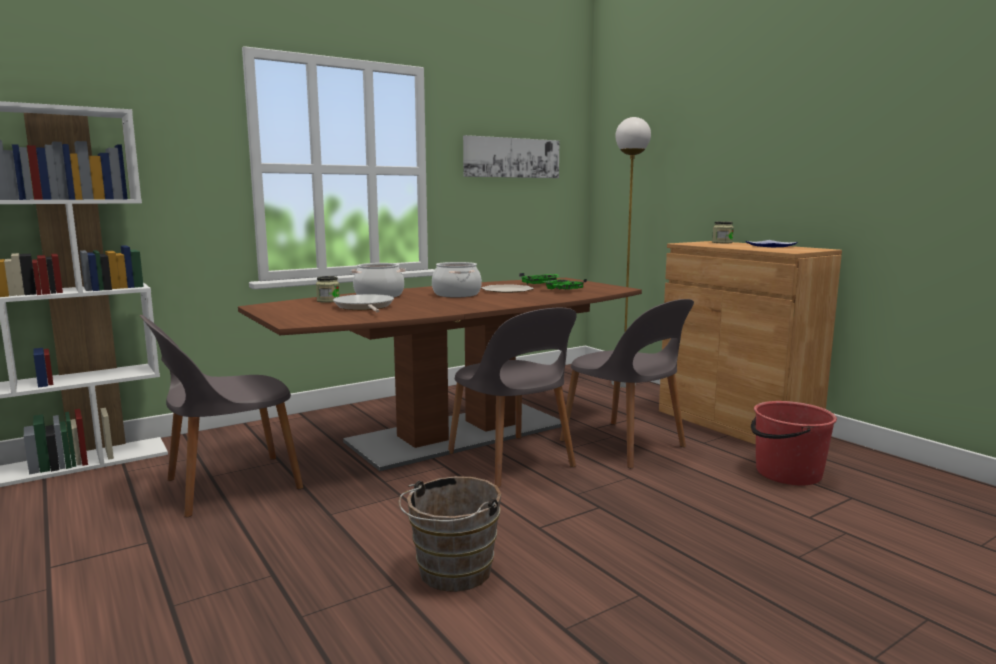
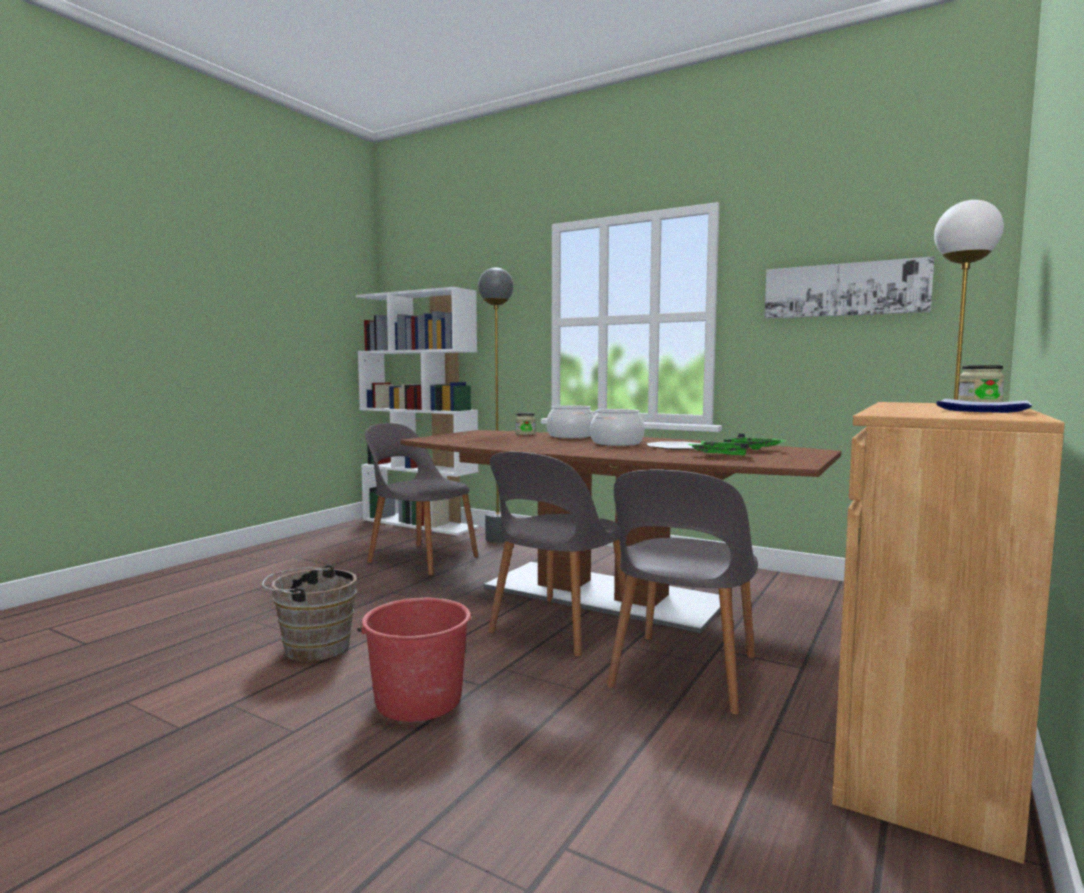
camera: 65 degrees right, 5 degrees down
(228, 439) = (498, 539): none -> grey floor lamp
(364, 307) = (507, 439): frying pan -> none
(787, 473) = (736, 818): red bucket -> red bucket (418, 700)

